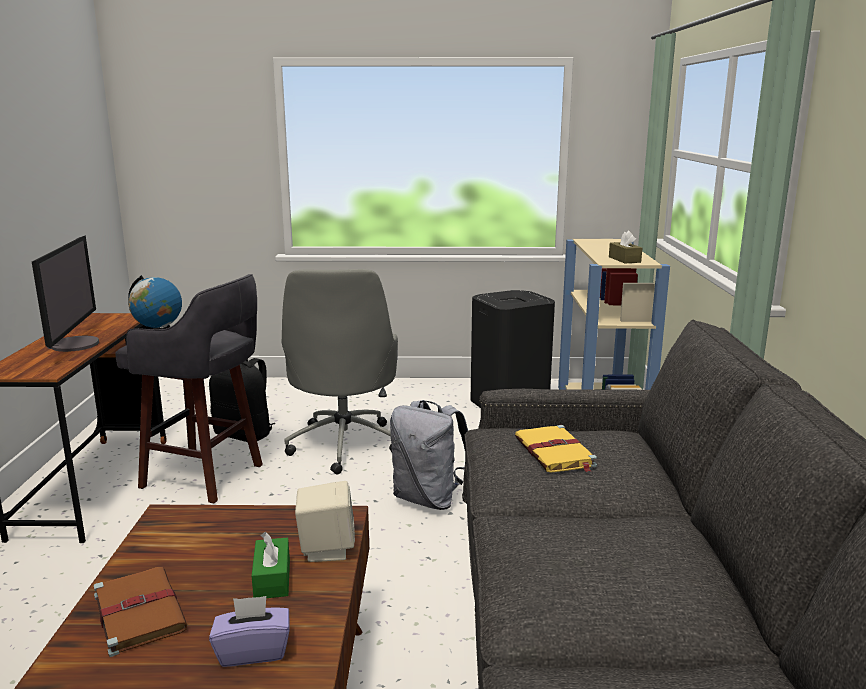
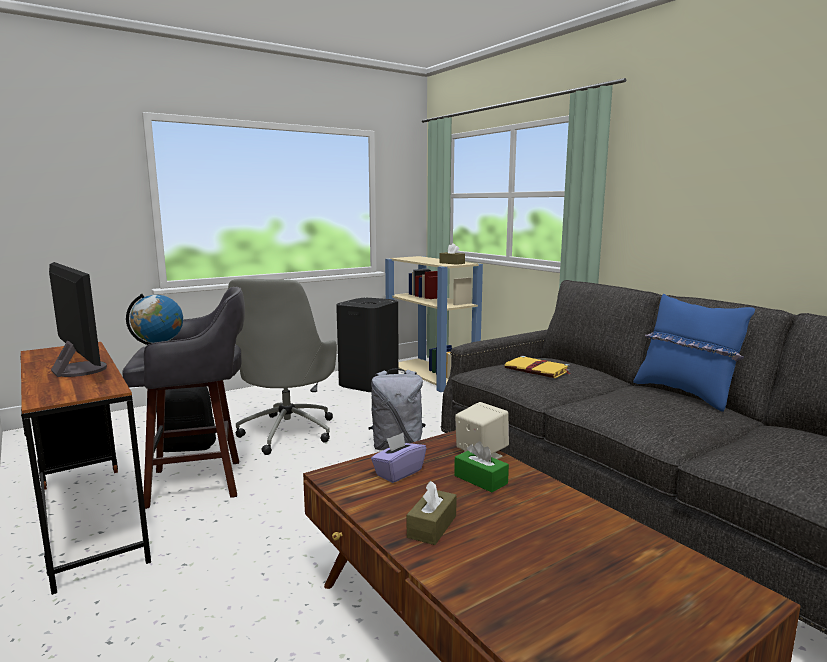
camera: 35 degrees left, 5 degrees down
(138, 611) = (432, 526): brown book -> brown tissue box
(253, 651) = (545, 514): purple tissue box -> purple tissue box (398, 473)
(344, 445) = (287, 433): grey office chair -> grey office chair turned 45 degrees clockwise
(709, 561) = (685, 394): none -> blue pillow

